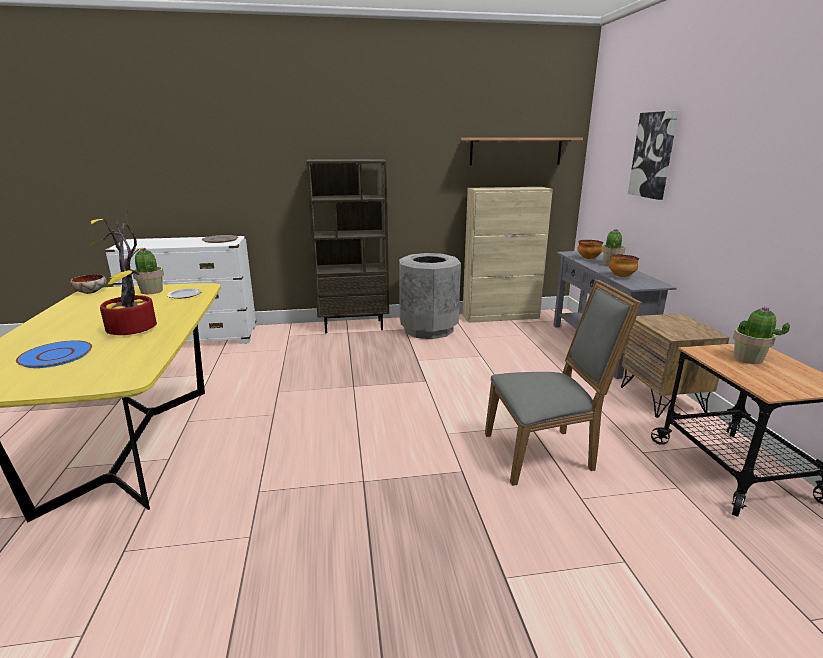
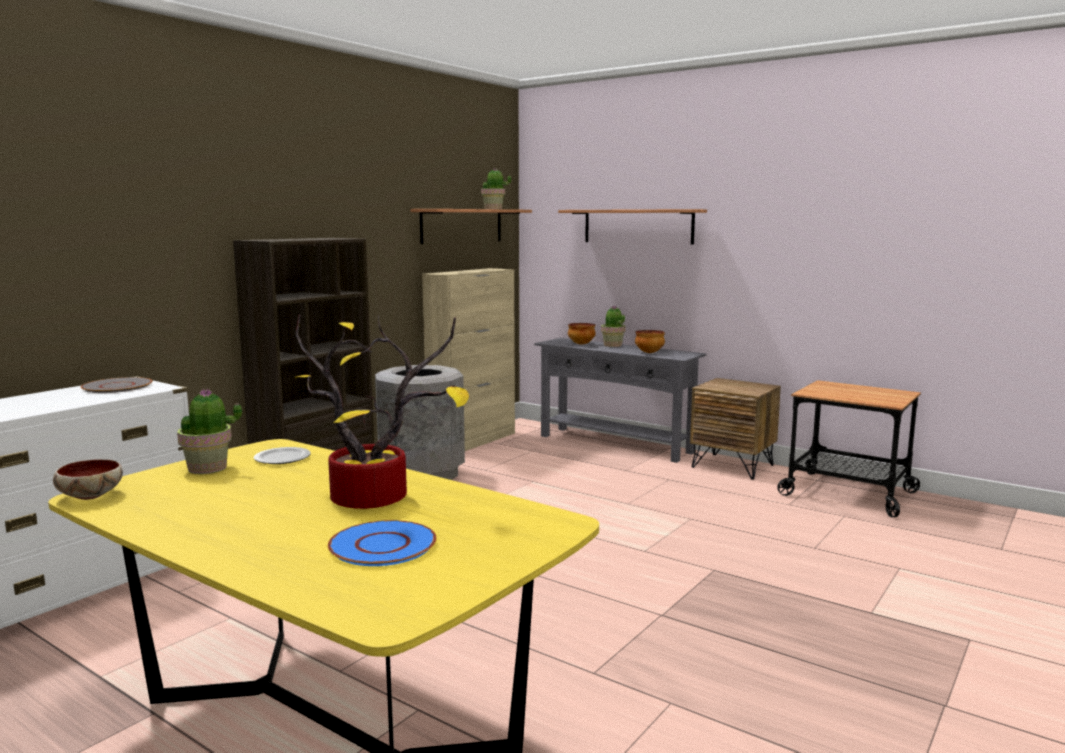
camera: 45 degrees left, 10 degrees down
(544, 453) = (738, 531): grey chair -> none
(653, 155) = (637, 226): picture -> shelf
(748, 359) = (839, 390): potted plant -> potted plant (493, 209)

